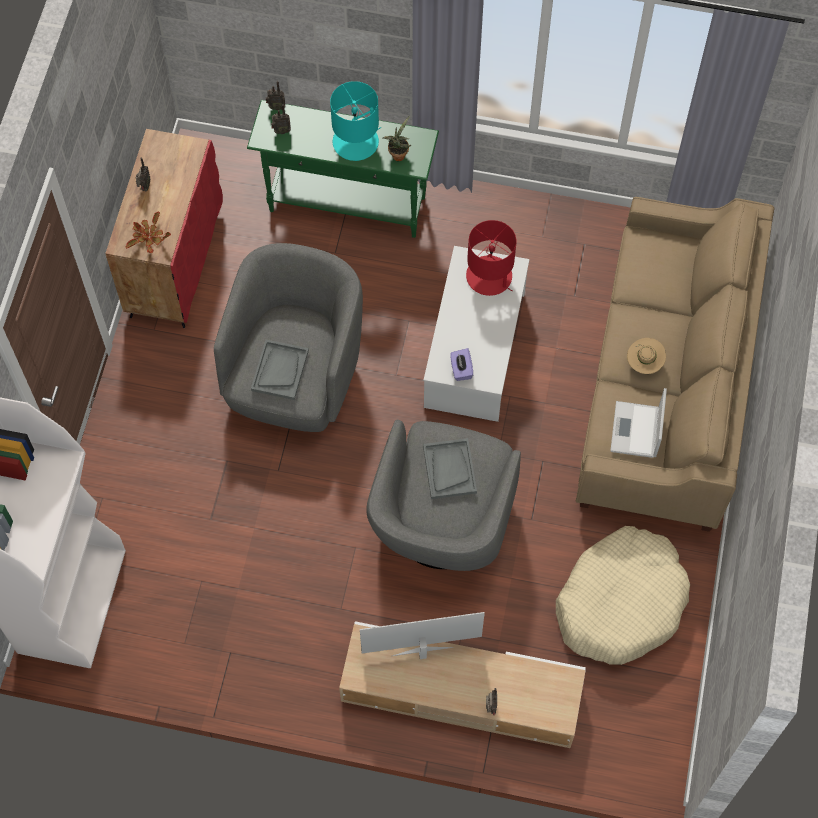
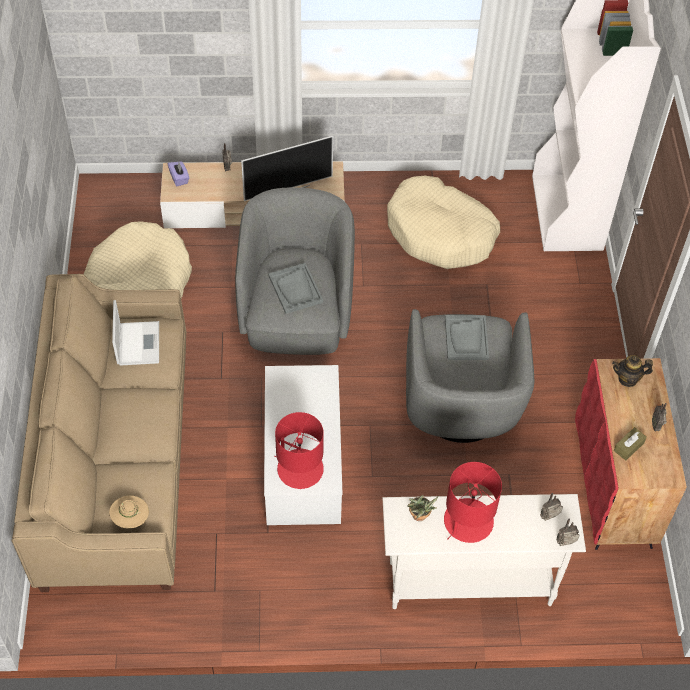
camera: 165 degrees right, 10 degrees down
(148, 238) = (628, 379): potted plant -> teapot
(181, 173) = (628, 447): none -> brown tissue box
(239, 604) = (440, 233): none -> beige dog bed
(348, 205) = (469, 582): green console table -> white console table
(356, 142) = (467, 521): turquoise table lamp -> red table lamp
(461, 369) = (306, 379): purple tissue box -> purple tissue box (179, 178)
(644, 363) = (136, 401): beige hat -> beige hat (130, 518)

